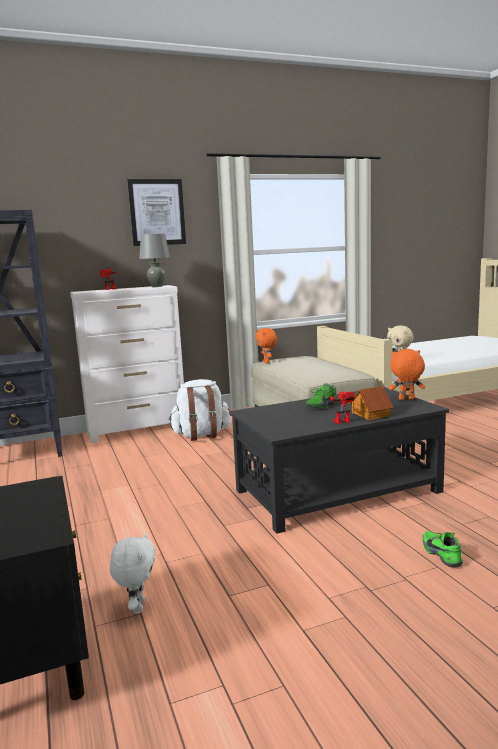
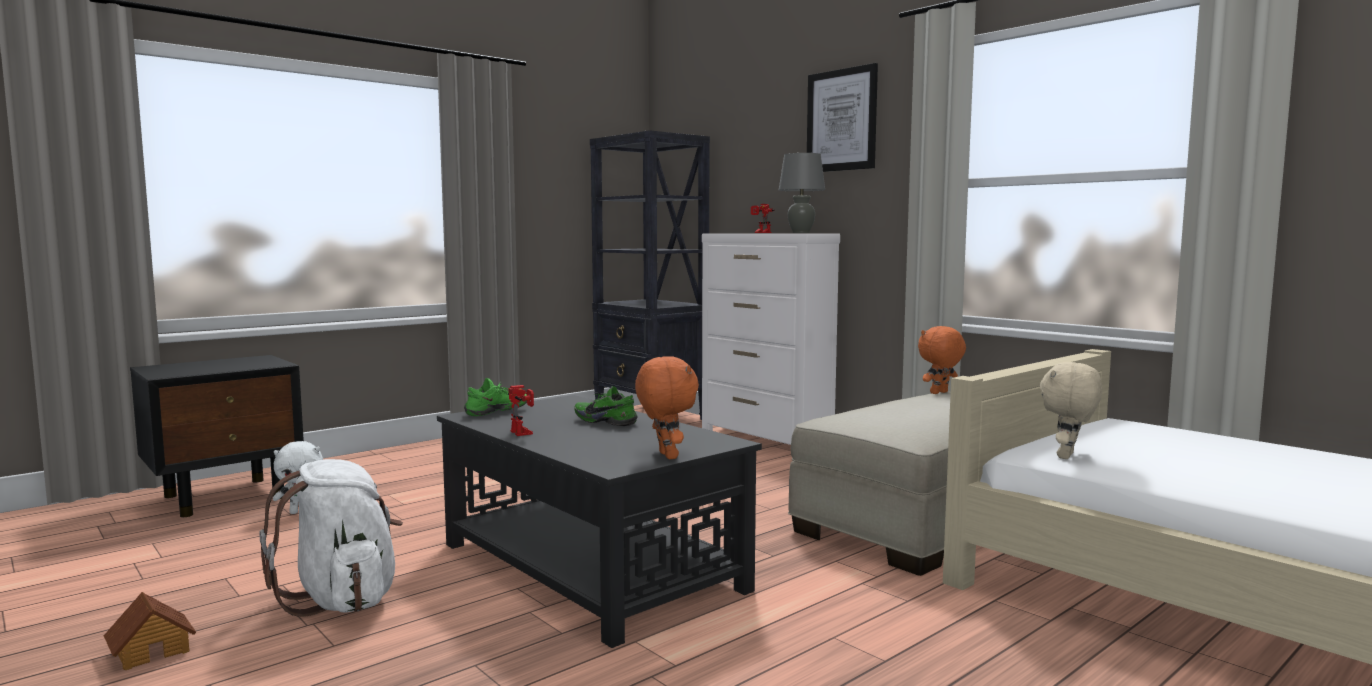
camera: 70 degrees right, 5 degrees down
(201, 435) = (774, 469): white backpack -> white backpack (342, 599)
(370, 414) = (561, 442): toy house -> toy house (152, 650)
(443, 554) = (368, 649): green shoe -> green shoe (498, 412)

